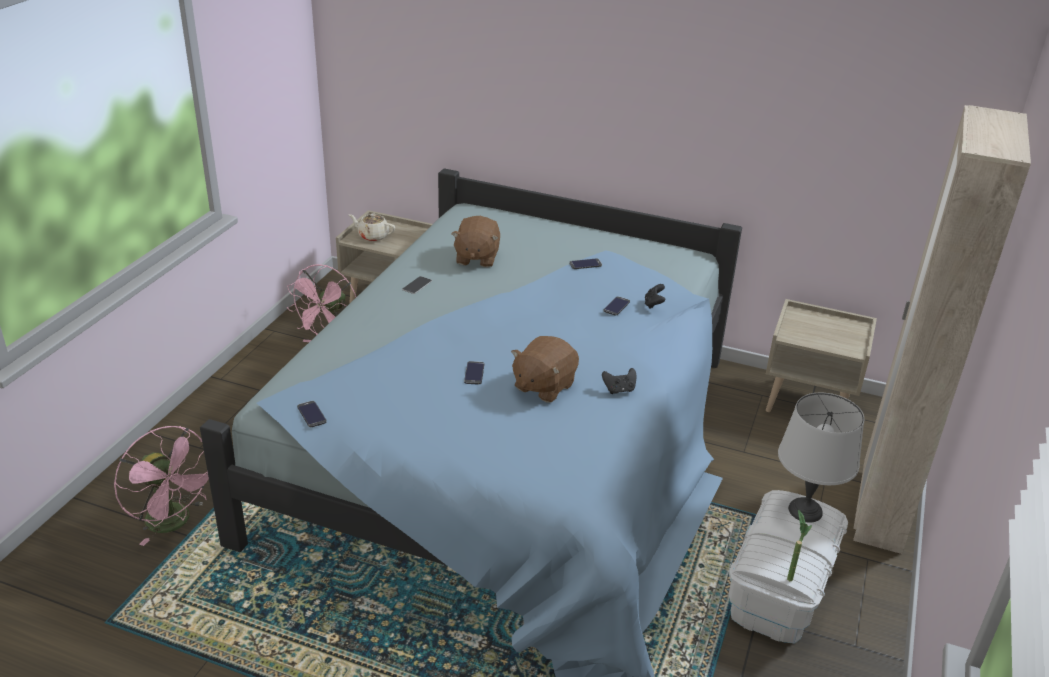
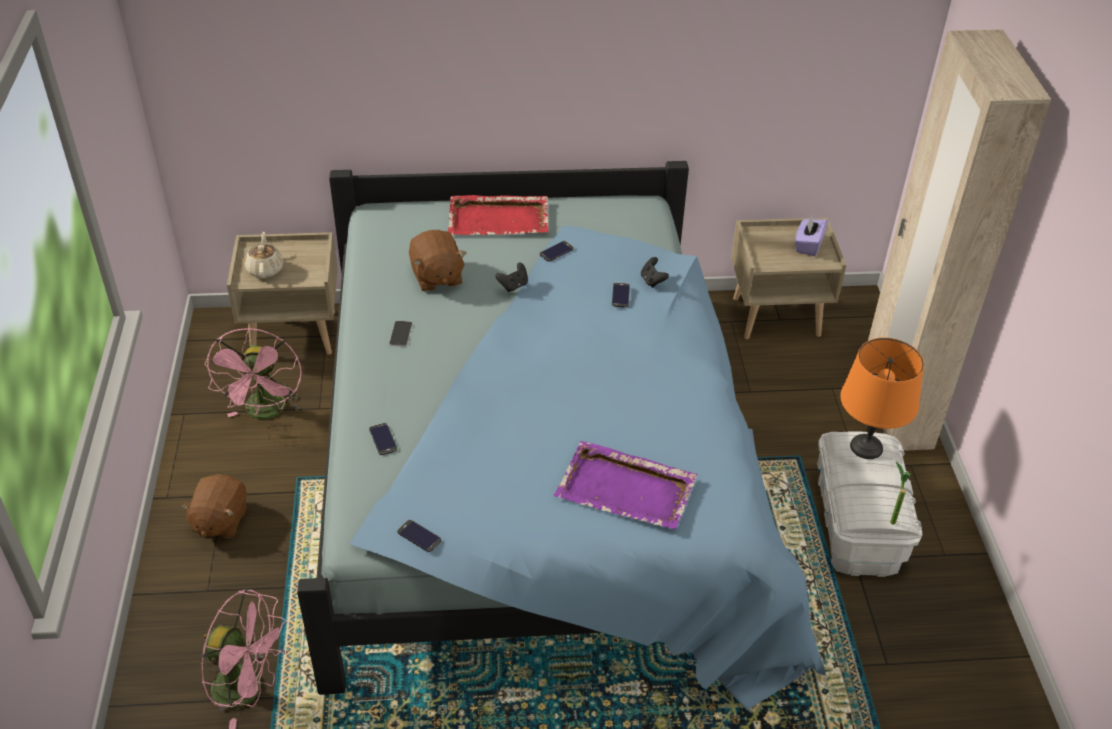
camera: 25 degrees left, 10 degrees up
(373, 236) = (265, 269): beige teapot -> beige teapot turned 90 degrees clockwise
(474, 373) = (542, 426): phone -> phone (383, 439)
(508, 437) = (627, 489): none -> purple tray
(543, 386) = (618, 417): brown plush toy -> brown plush toy (220, 520)
(559, 235) = (499, 219): none -> red tray
(619, 390) = (689, 396): black game controller -> black game controller (513, 286)
(805, 511) = (867, 447): grey table lamp -> orange table lamp
(843, 334) = (808, 245): none -> purple tissue box

